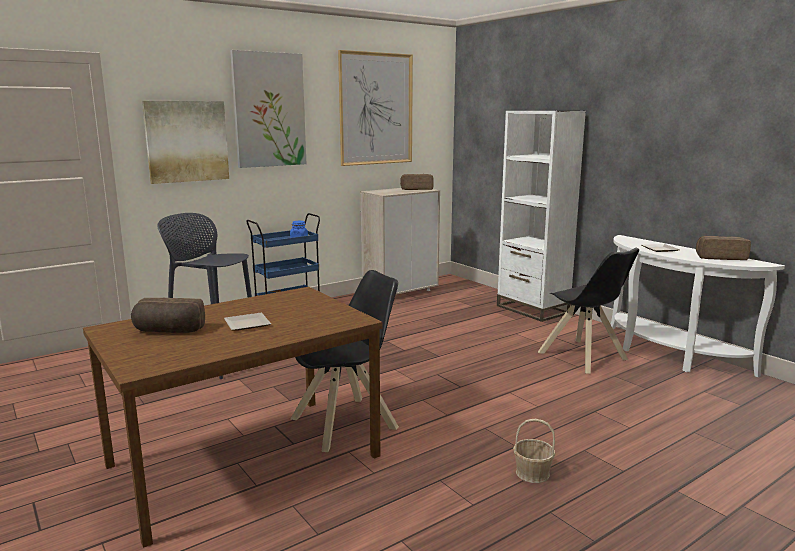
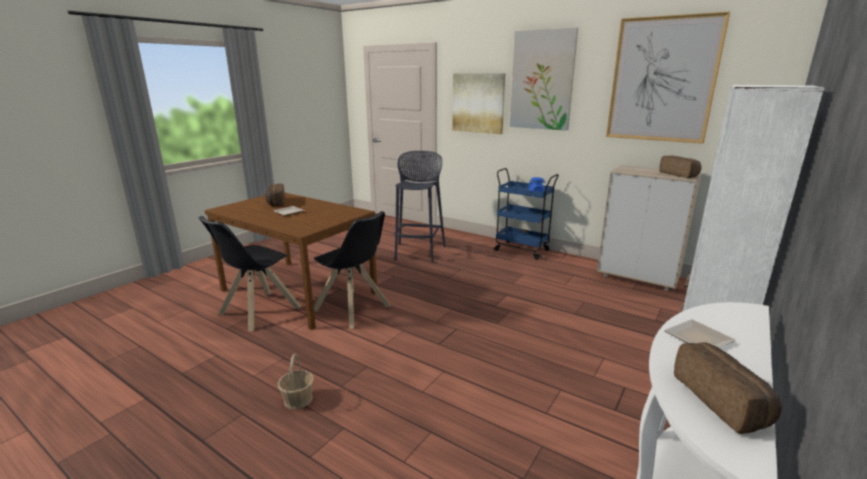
camera: 70 degrees right, 5 degrees up
(584, 357) = (581, 416): black chair -> black chair (258, 312)

